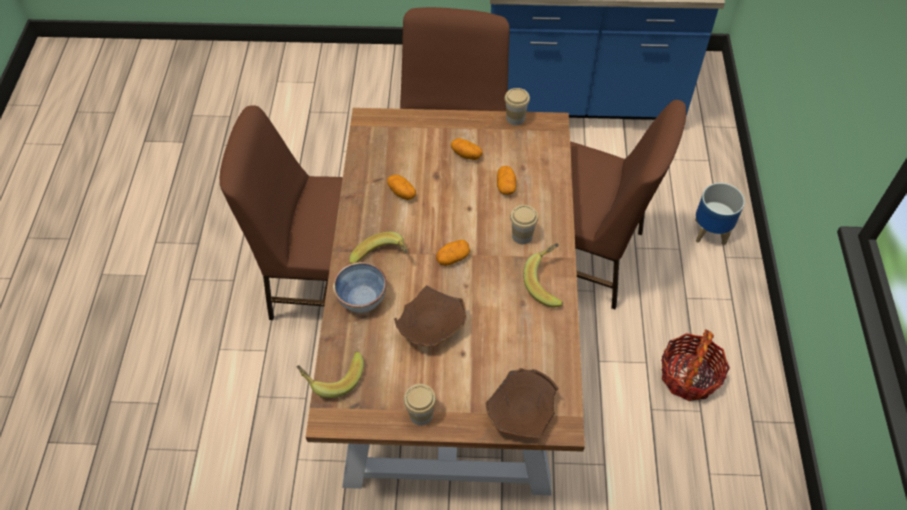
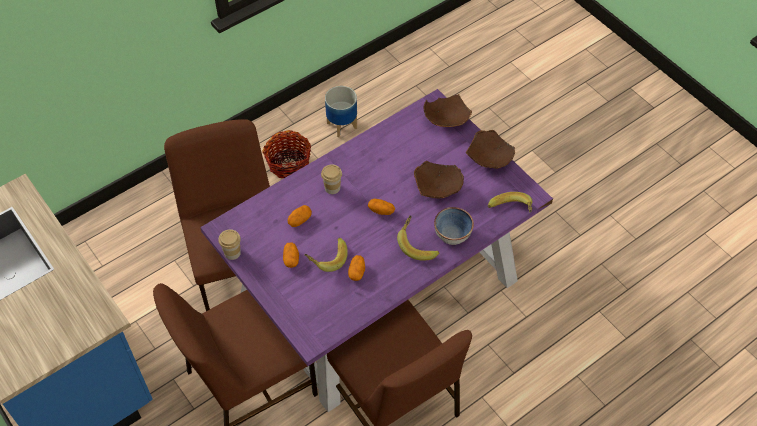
camera: 130 degrees left, 0 degrees up
(421, 414) = (489, 159): cup -> brown bowl
(452, 347) = (378, 290): brown dining table -> purple dining table
(548, 282) = (354, 156): banana -> banana (326, 259)
(711, 232) = (159, 207): planter -> planter (341, 125)

